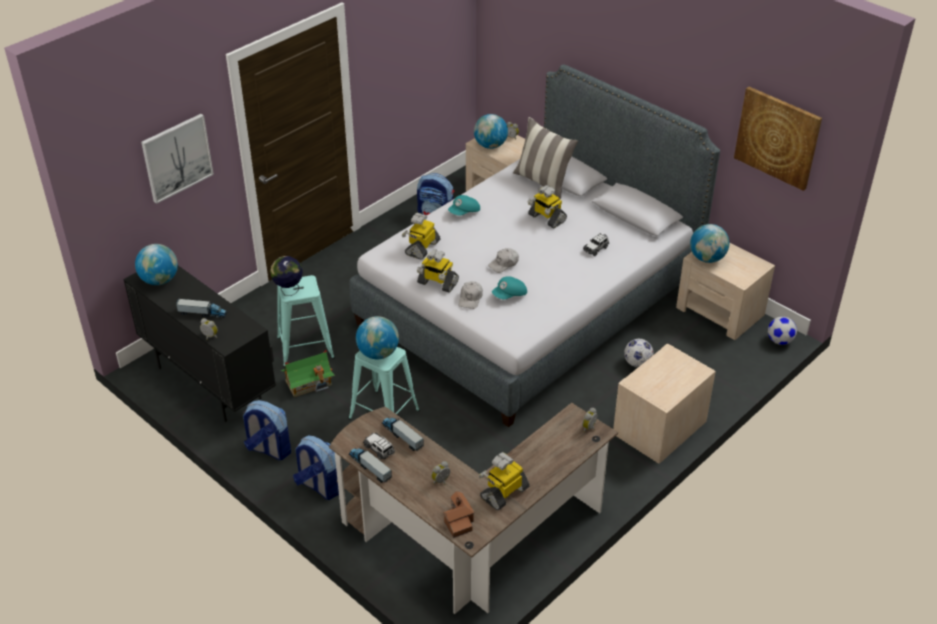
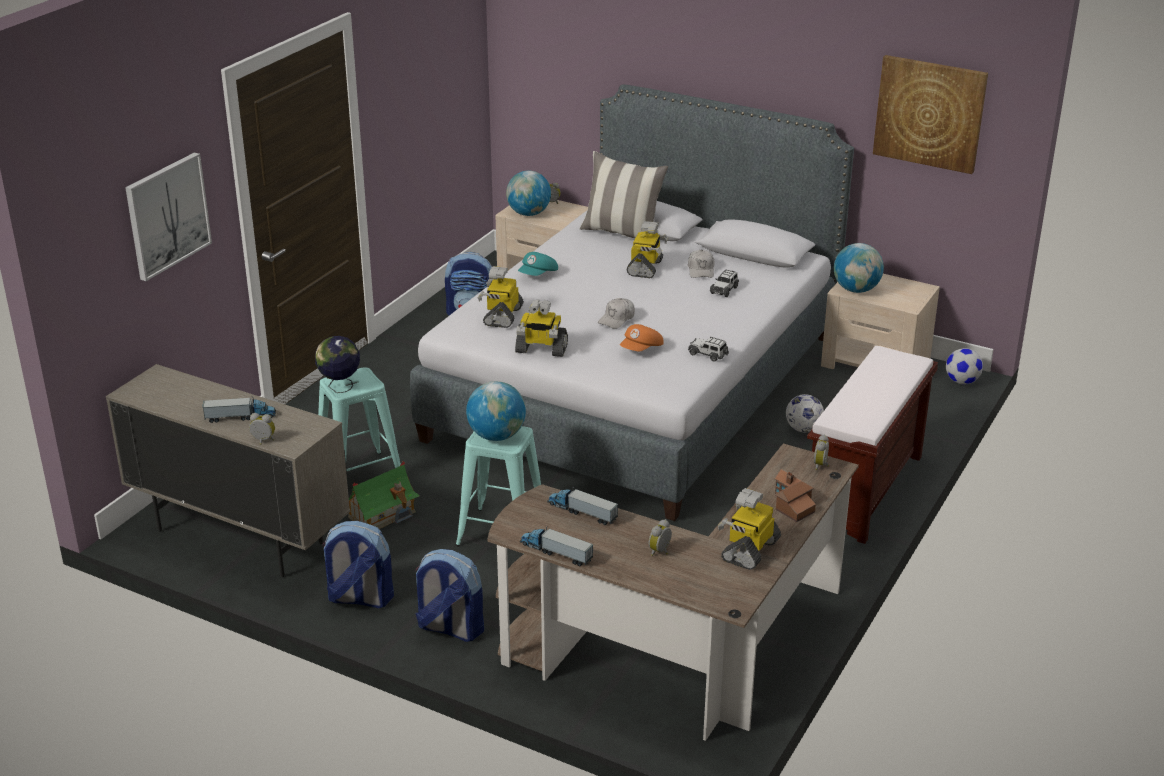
camera: 15 degrees left, 10 degrees down
(159, 280) = (160, 390): globe -> none
(208, 383) = (239, 537): black cabinet -> beige cabinet
(379, 449) = (558, 531): toy car -> toy car (708, 354)
(458, 520) = (705, 589): toy house -> toy house (791, 505)
(470, 298) = (593, 359): white cap -> white cap (701, 270)
(510, 295) = (641, 349): turquoise cap -> orange cap
(546, 218) = (646, 268): toy robot -> toy robot turned 105 degrees counterclockwise
(659, 428) = (865, 491): beige nightstand -> brown bench

